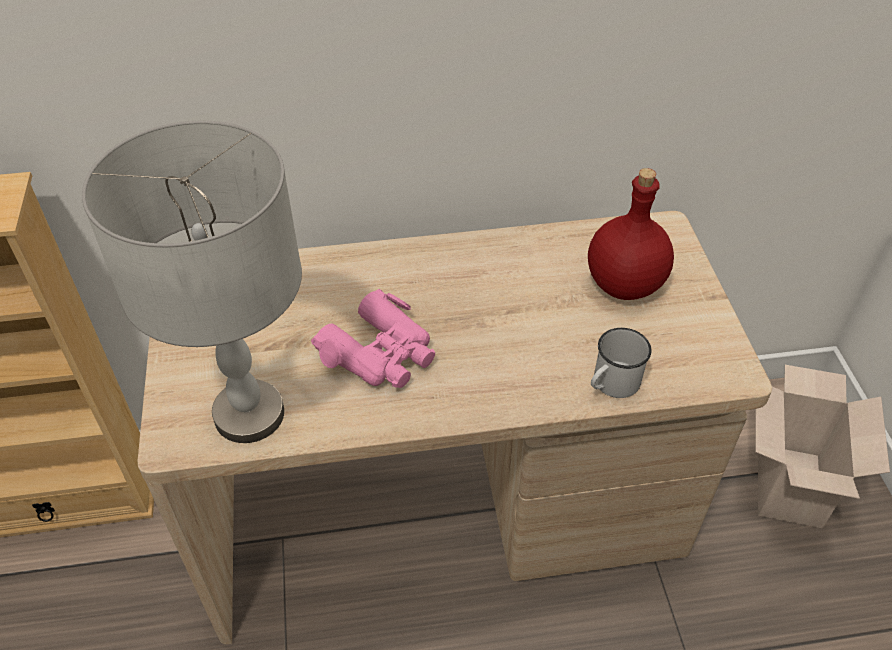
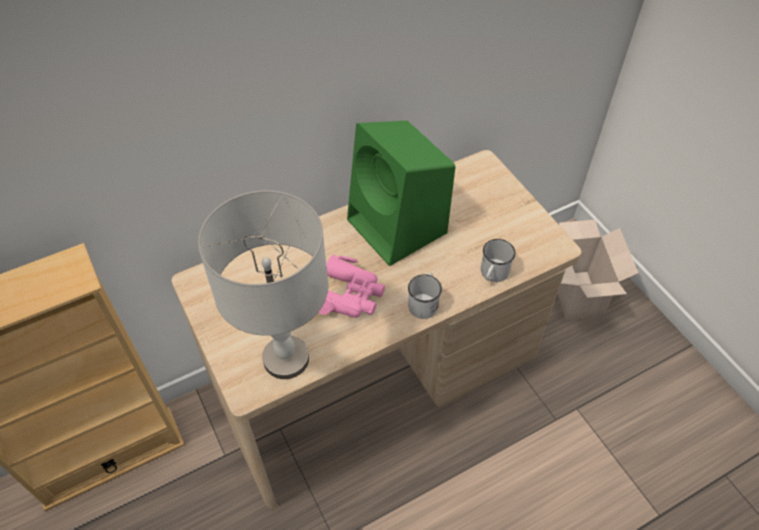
camera: 20 degrees left, 5 degrees up
(487, 395) = (424, 302): none -> white mug
(498, 282) = (399, 227): none -> green speaker
(622, 284) = (473, 208): red bottle -> none

